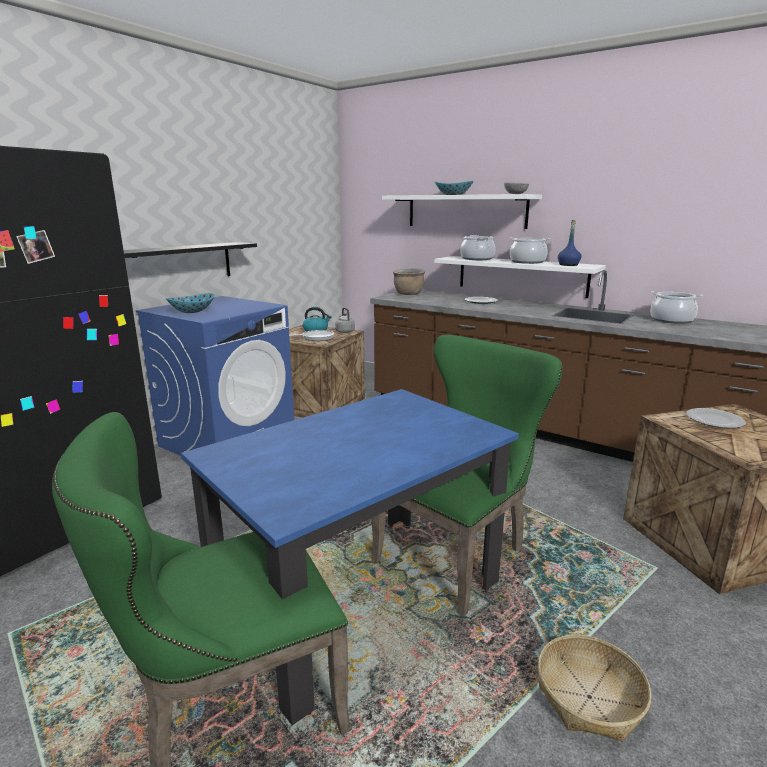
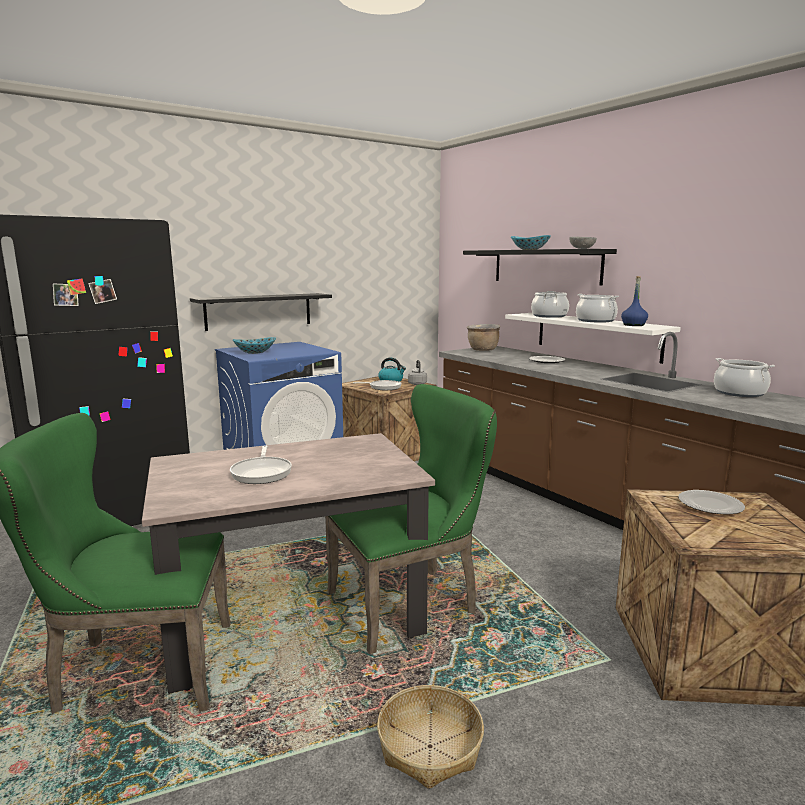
camera: 20 degrees right, 5 degrees down
(340, 452) = (262, 473): none -> frying pan
(359, 598) = (293, 618): blue dining table -> beige dining table
(465, 211) = (545, 266): white shelf -> black shelf

